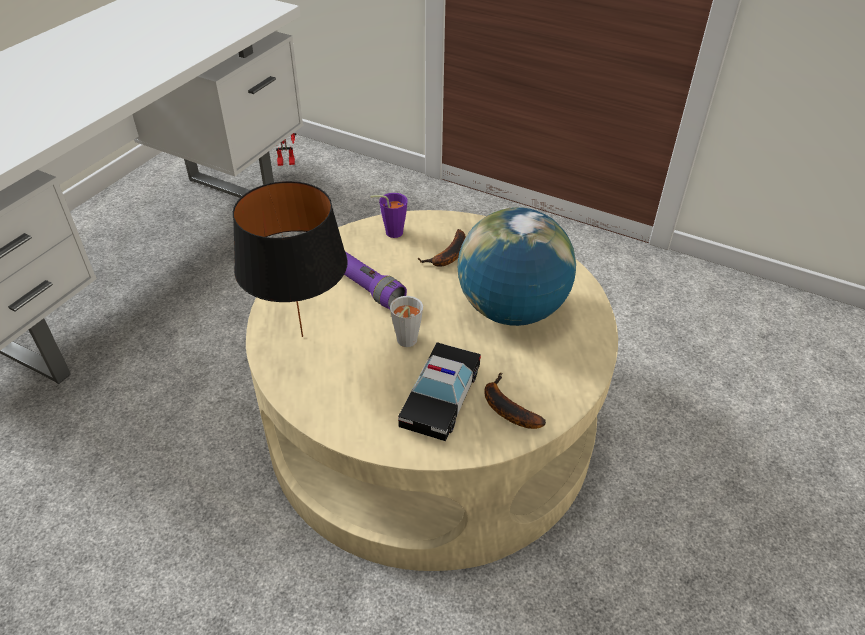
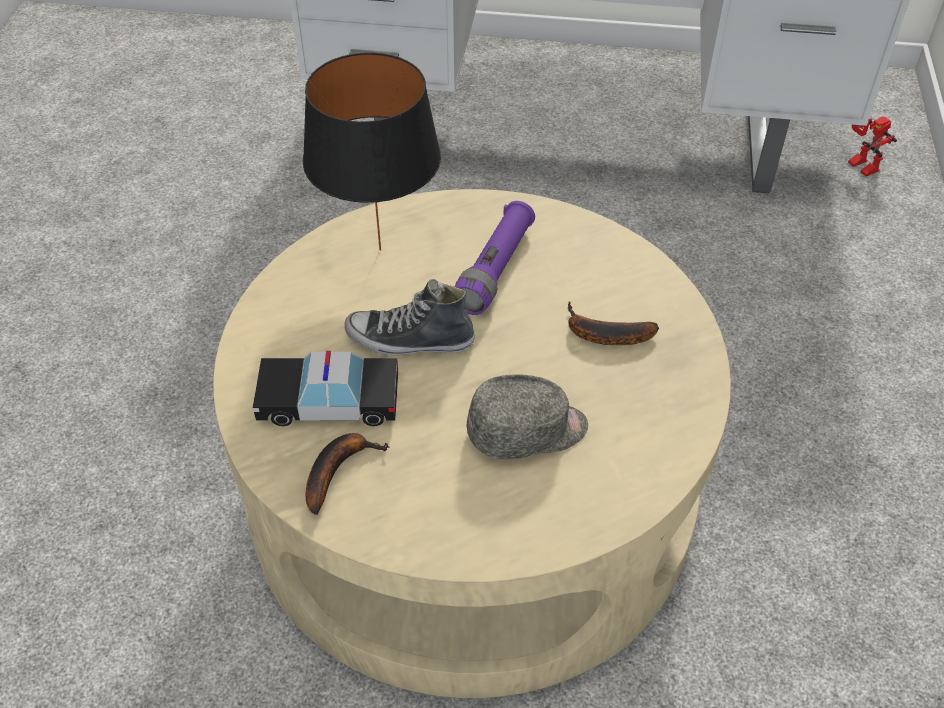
camera: 70 degrees right, 5 degrees up
(390, 233) = (615, 263): purple cup -> none
(405, 343) = (410, 340): grey cup -> shoe
(511, 309) = (527, 431): globe -> grey cap

